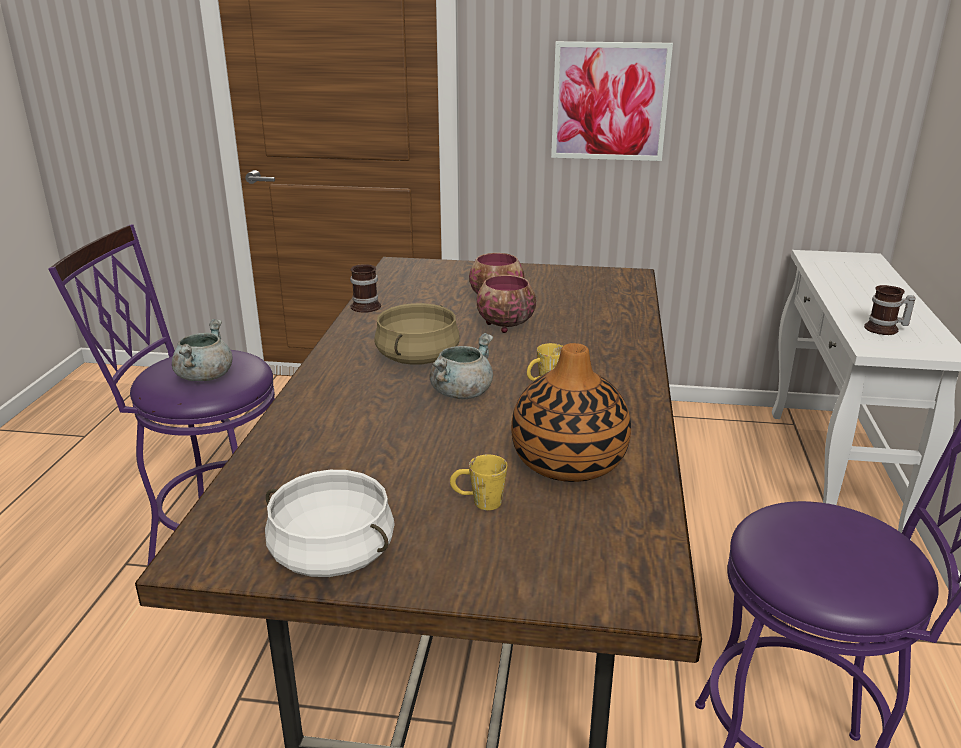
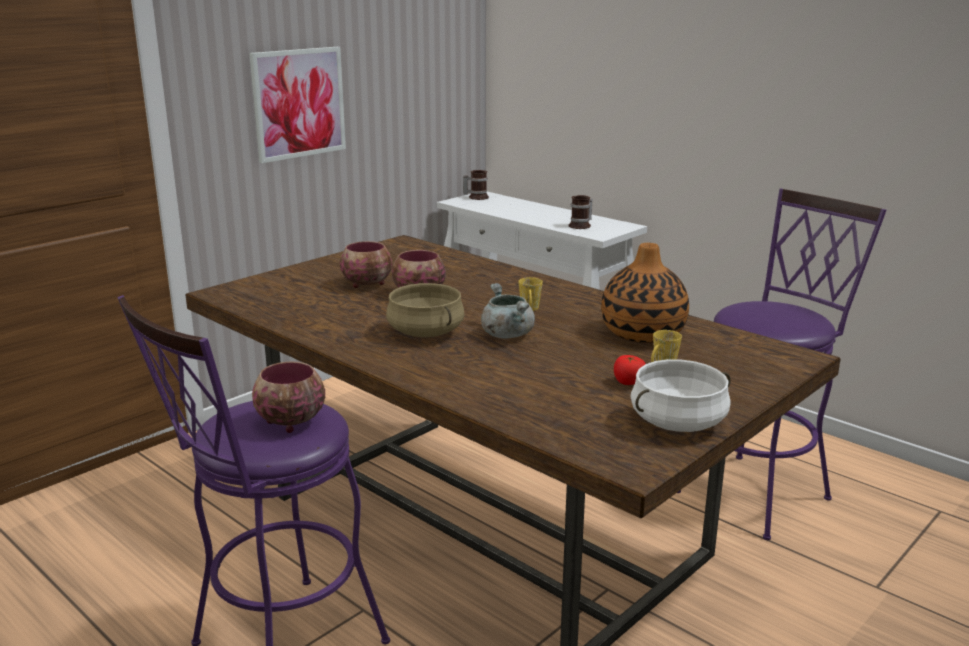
camera: 55 degrees left, 5 degrees down
(204, 376) = (289, 422): grey cooking pot -> bowl
(365, 305) = (287, 324): mug -> mug (476, 197)
(411, 494) = (629, 383): none -> tomato

